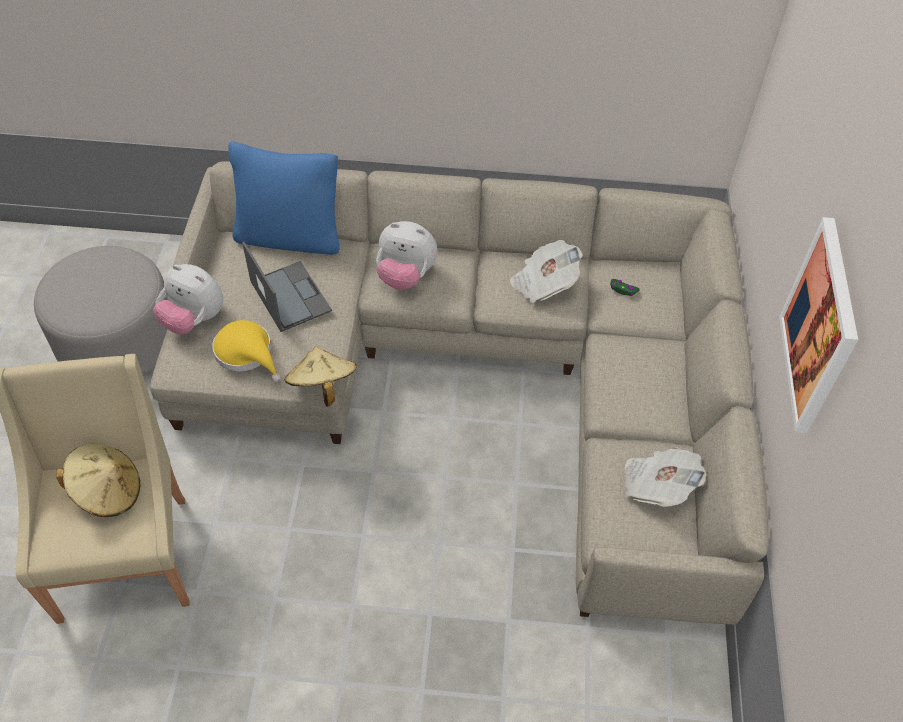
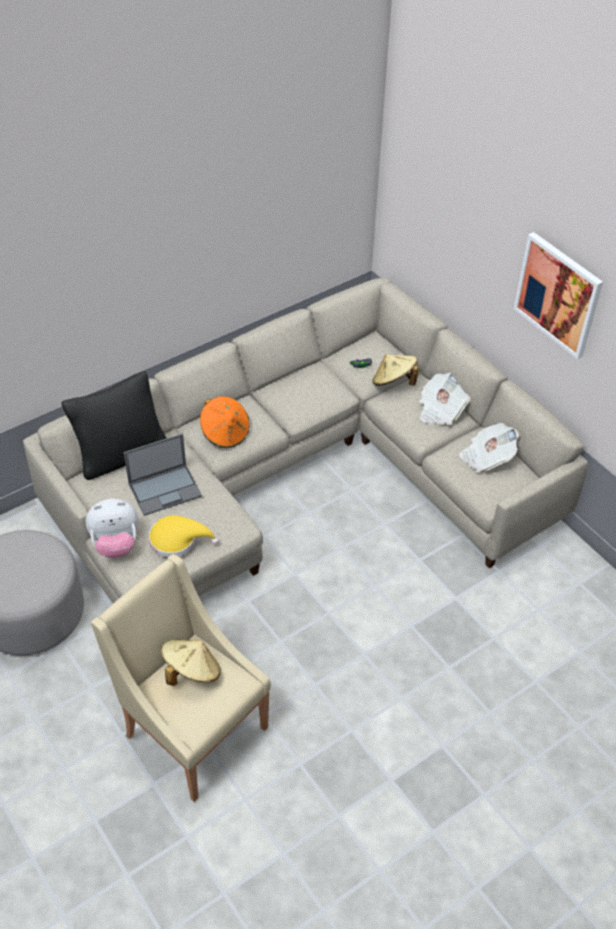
camera: 40 degrees left, 5 degrees down
(289, 296) = (165, 489): laptop -> laptop turned 135 degrees clockwise
(290, 237) = (121, 455): blue pillow -> black pillow
(322, 387) = (247, 528): beige hat -> beige hat (393, 382)
(405, 276) = (225, 433): plush toy -> orange hat
(544, 283) = (313, 387): newspaper -> newspaper (440, 409)

